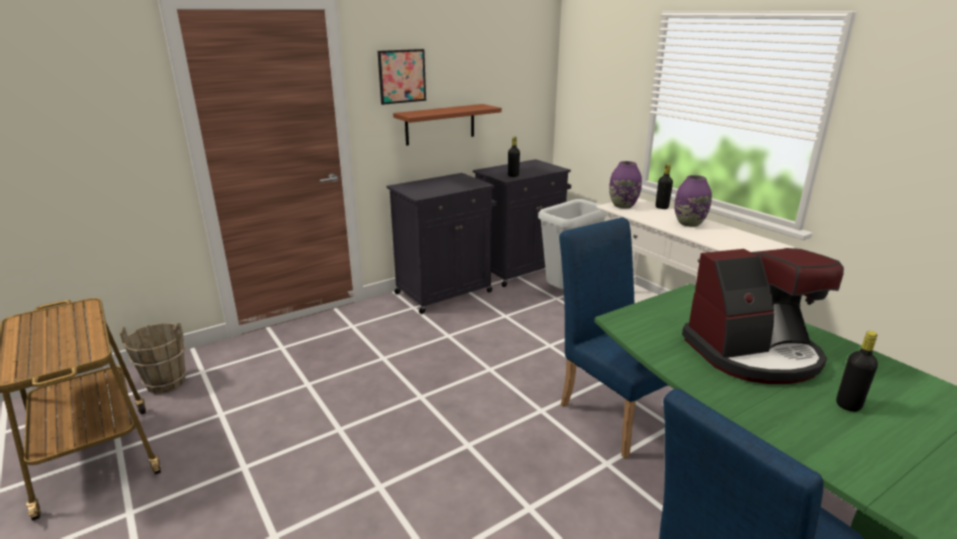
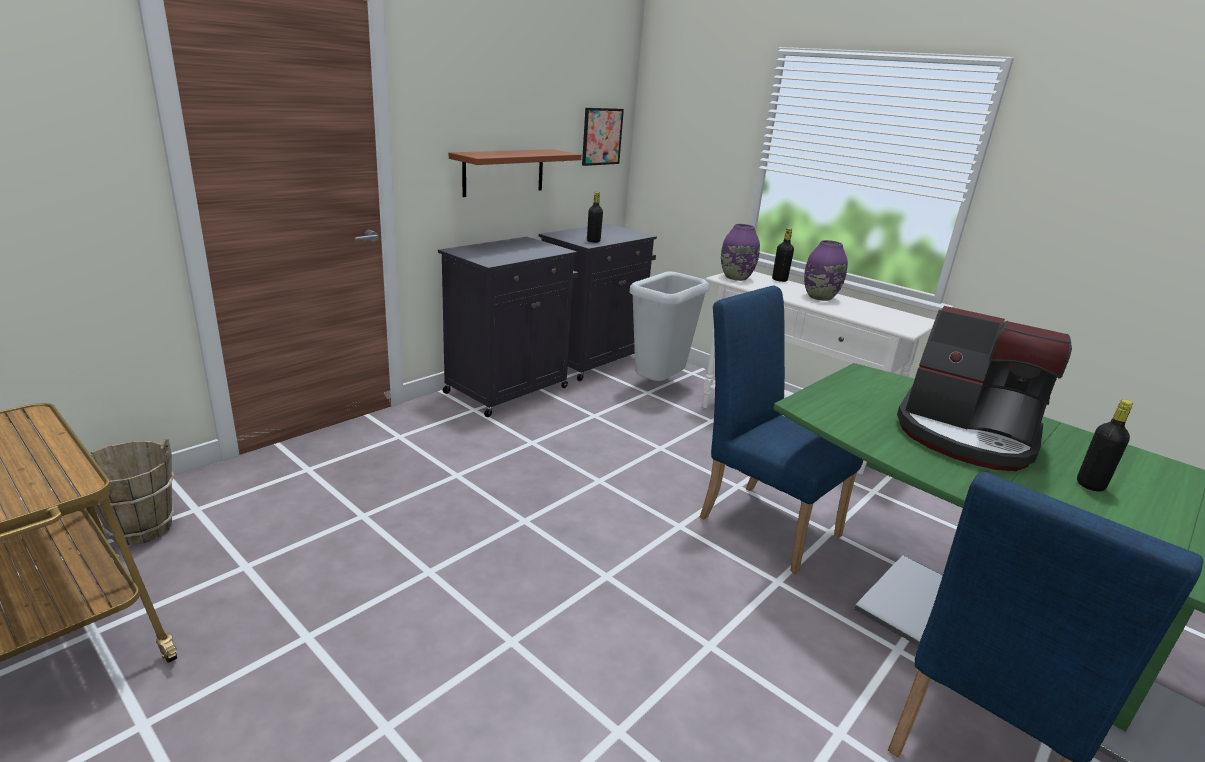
camera: 15 degrees left, 0 degrees up
(402, 76) = (461, 104): picture -> picture (602, 136)
(753, 353) = (965, 436): coffee machine -> coffee machine turned 60 degrees clockwise

